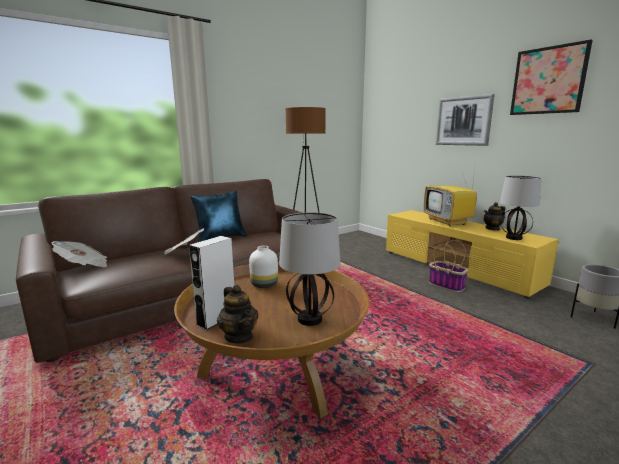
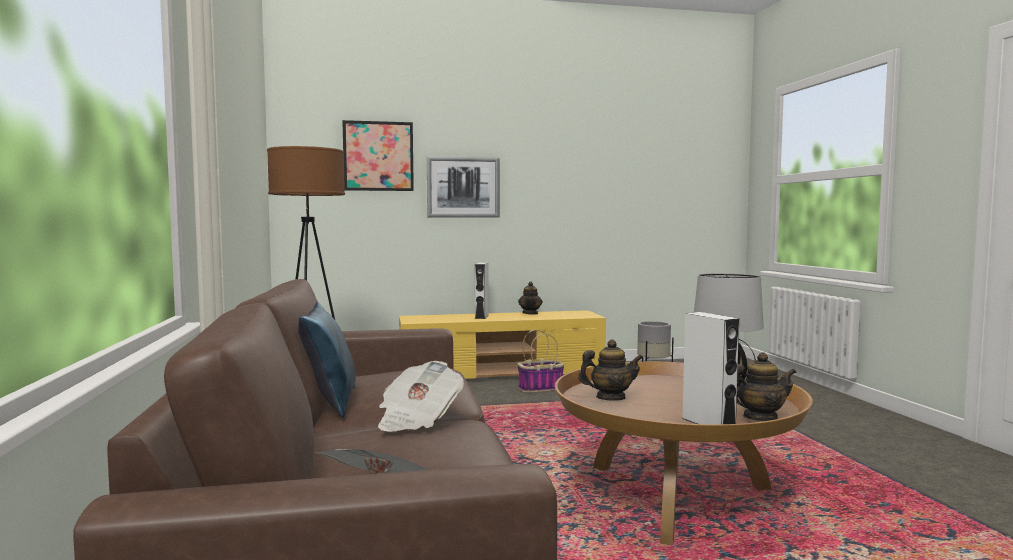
camera: 65 degrees left, 10 degrees down
(264, 284) = (610, 398): white vase -> teapot
(448, 222) = (481, 317): television -> white speaker
(513, 238) = (569, 315): table lamp -> none
(548, 80) = (553, 150): picture -> picture (378, 156)

